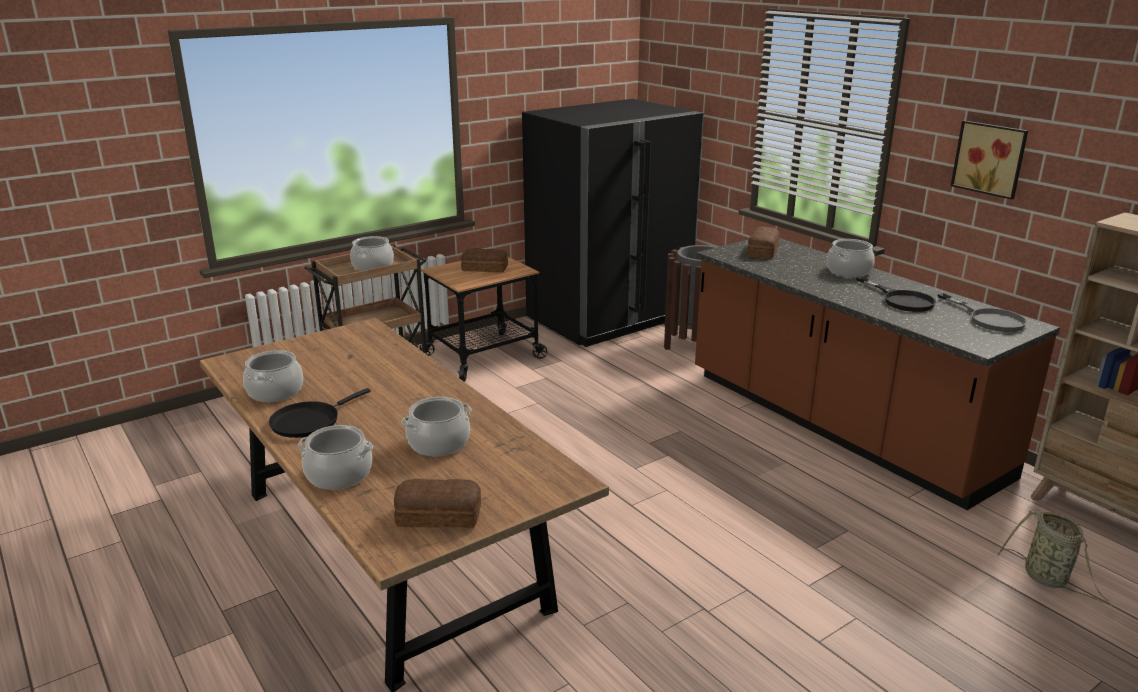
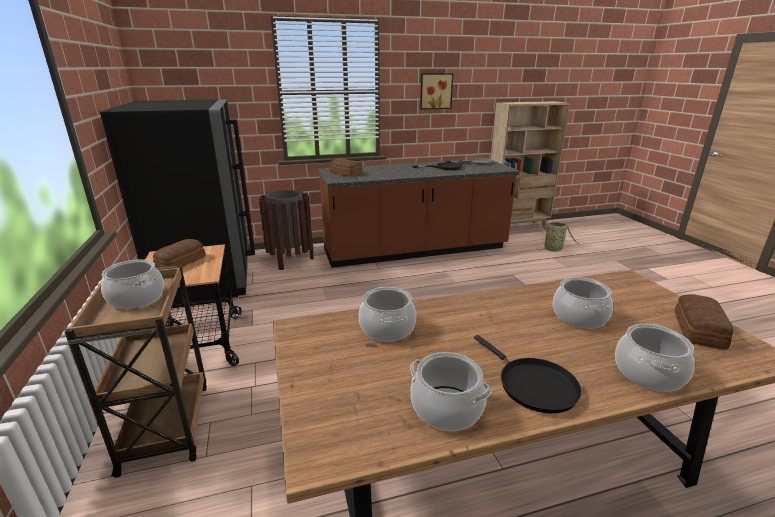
camera: 70 degrees left, 0 degrees up
(849, 271) = (396, 167): cooking pot -> cooking pot (387, 328)

